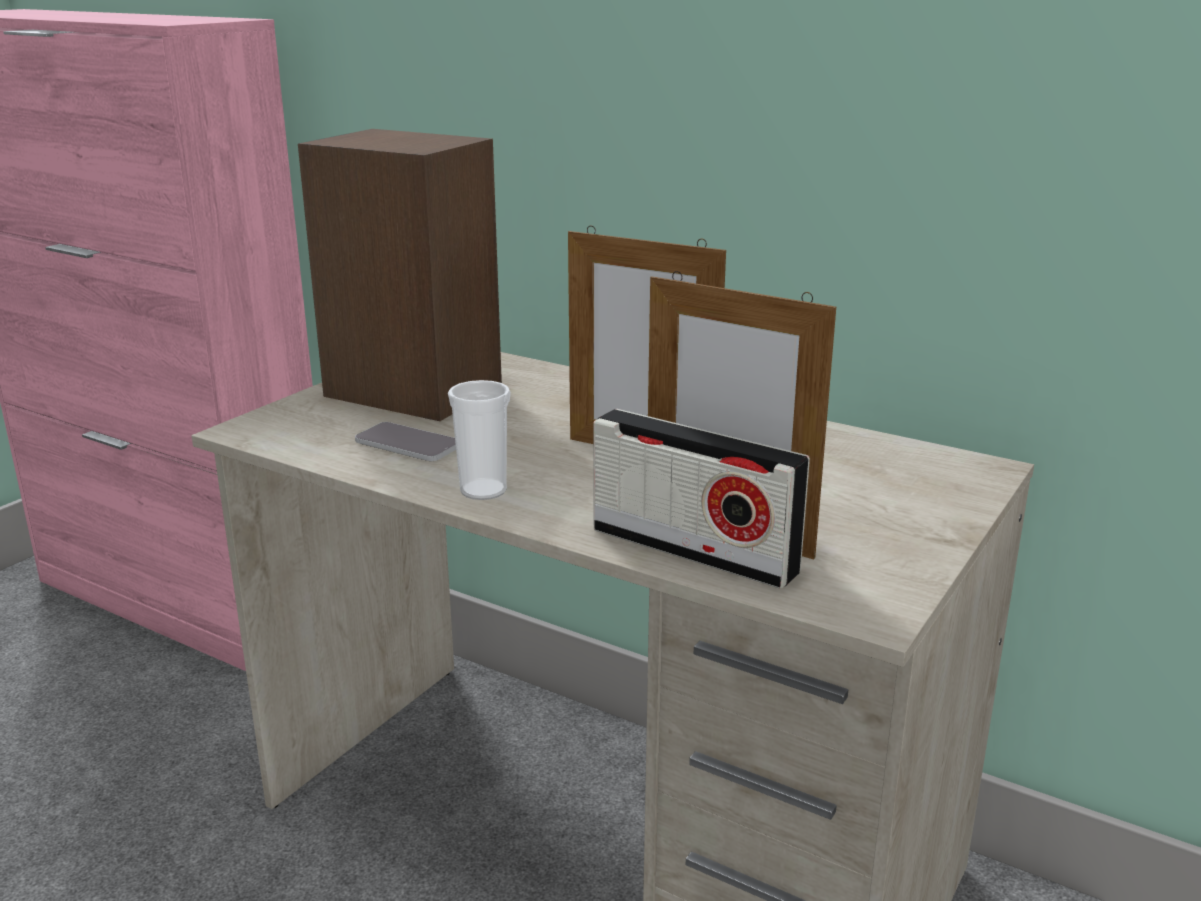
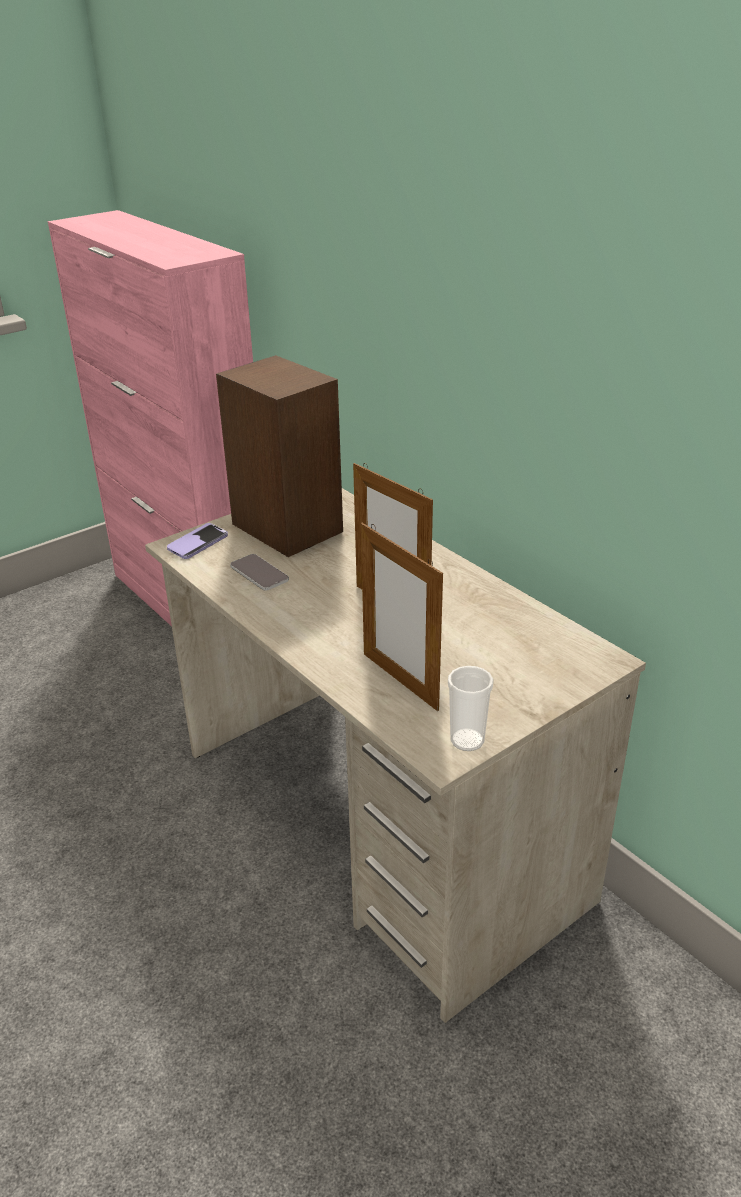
camera: 20 degrees right, 10 degrees up
(282, 422) = (198, 543): none -> phone
(483, 490) = (280, 619): cup -> cup (467, 740)
(693, 551) = (371, 690): radio -> none

